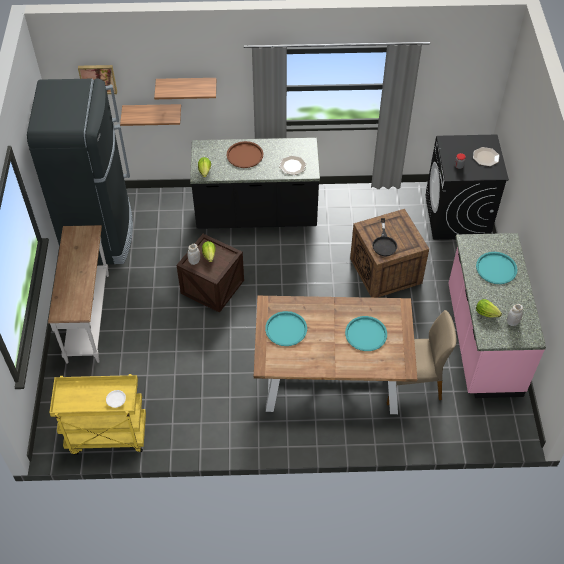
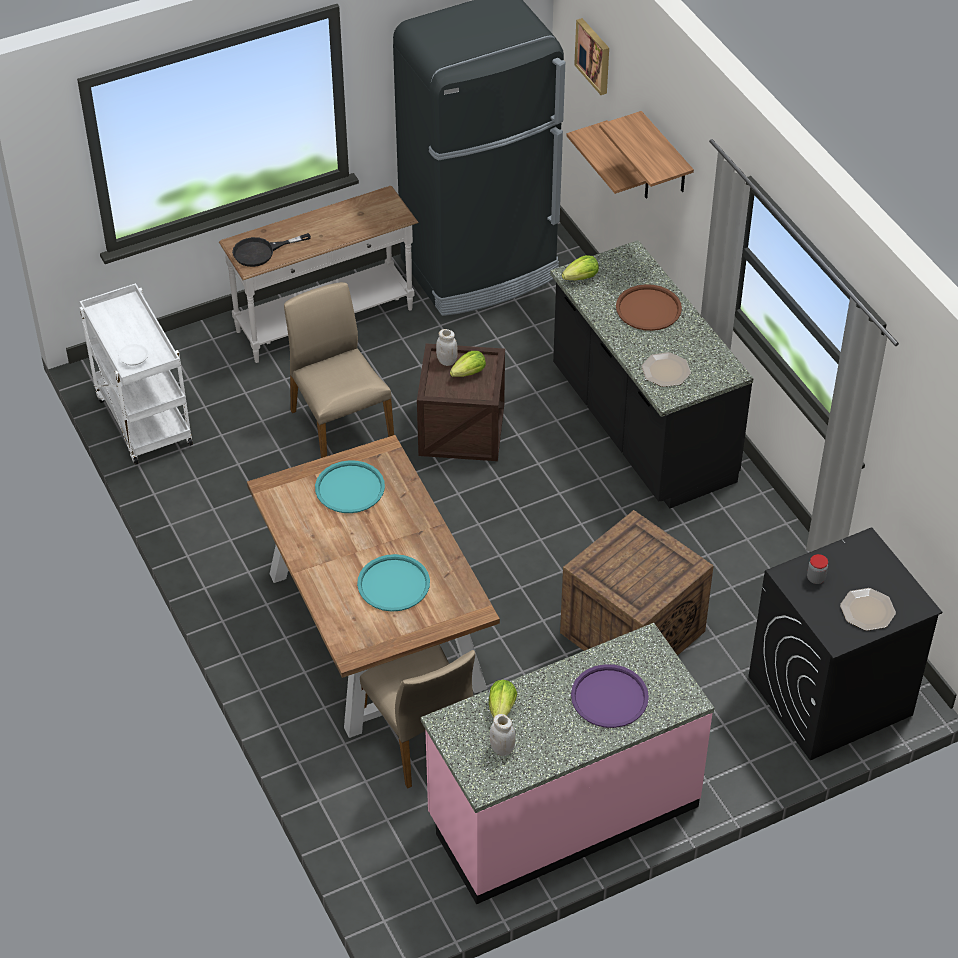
camera: 65 degrees right, 5 degrees down
(106, 436) = (142, 420): yellow cart -> white cart
(174, 339) = (340, 425): none -> beige chair
(384, 243) = (615, 562): black frying pan -> black frying pan (261, 252)
(496, 268) = (609, 697): turquoise tray -> purple tray

